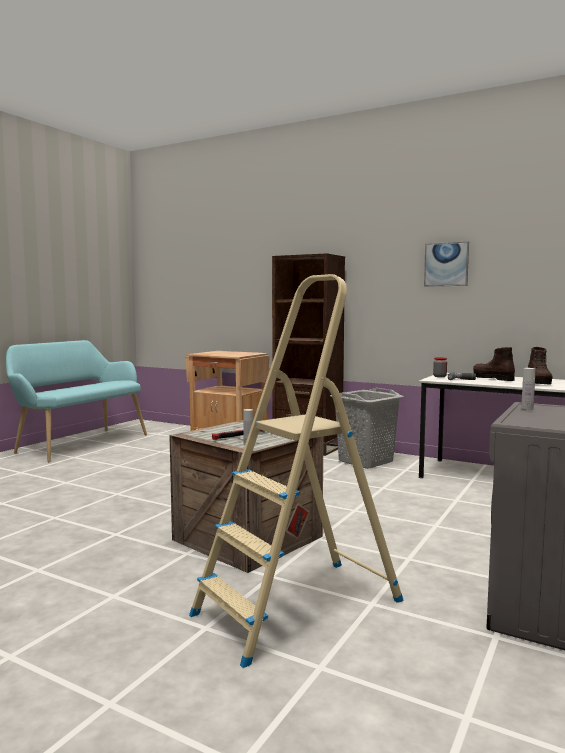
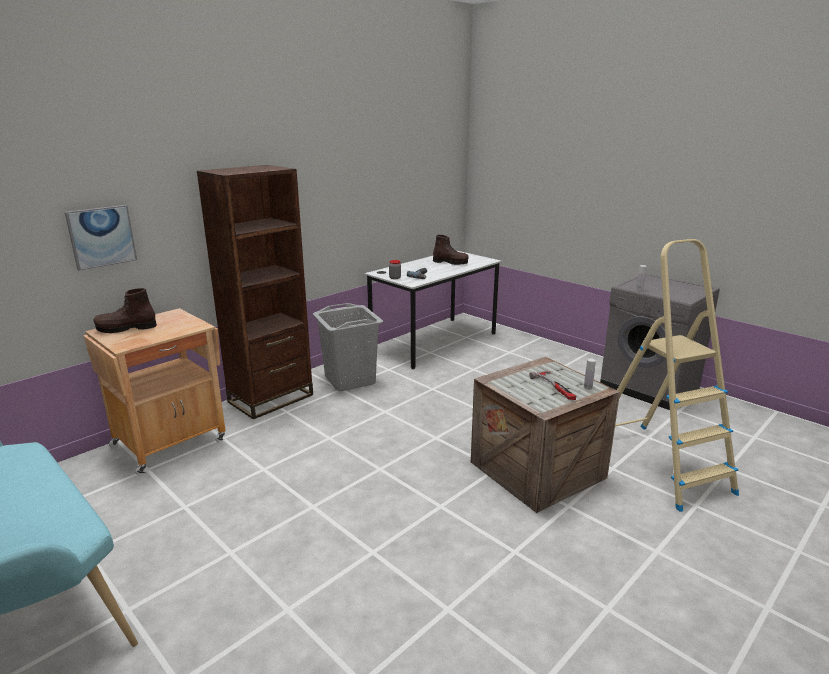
camera: 75 degrees left, 15 degrees up
(446, 264) = (358, 168): picture -> picture (101, 236)
(492, 378) = (419, 267): brown boot -> brown boot (126, 328)

